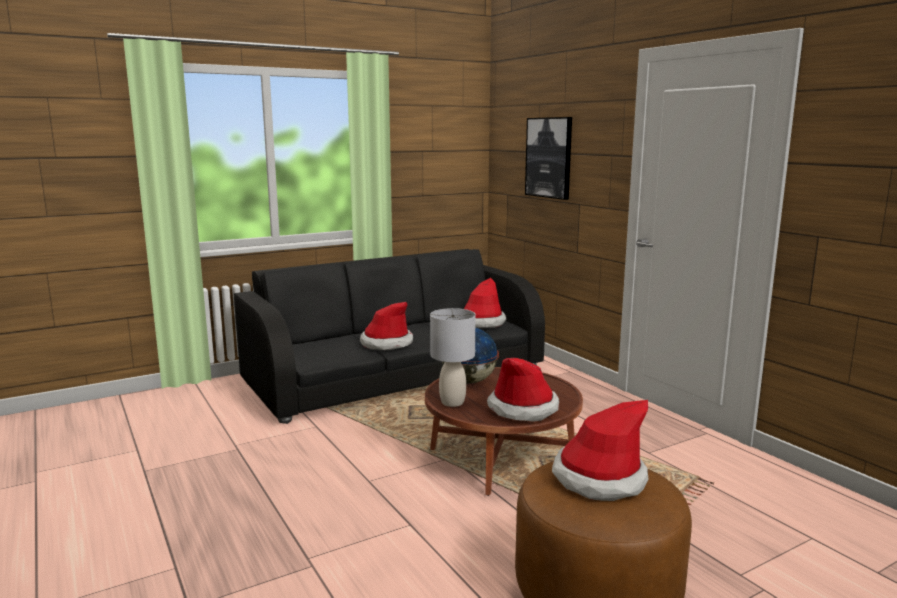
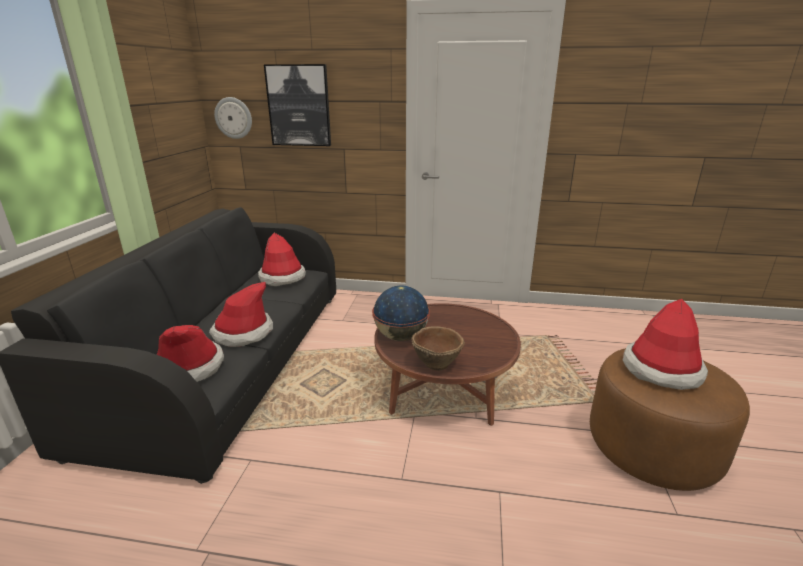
camera: 50 degrees left, 10 degrees up
(452, 402) = (436, 363): grey table lamp -> brown bowl
(505, 167) = (233, 118): none -> wall clock
(522, 408) = (484, 341): hat -> hat (189, 367)

